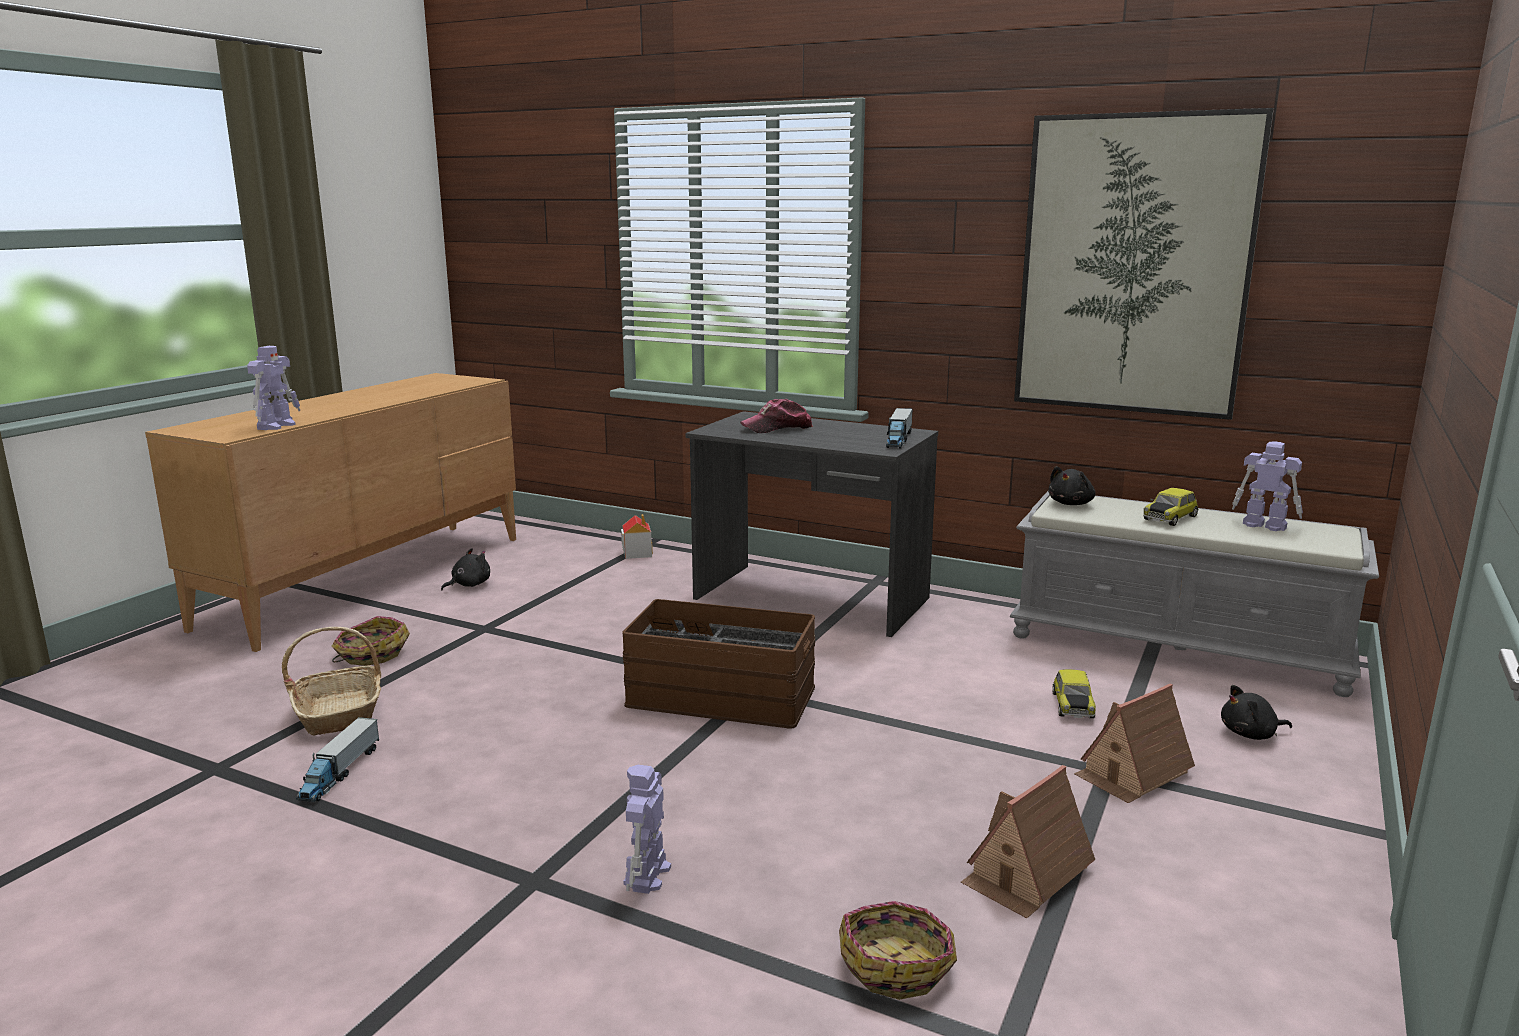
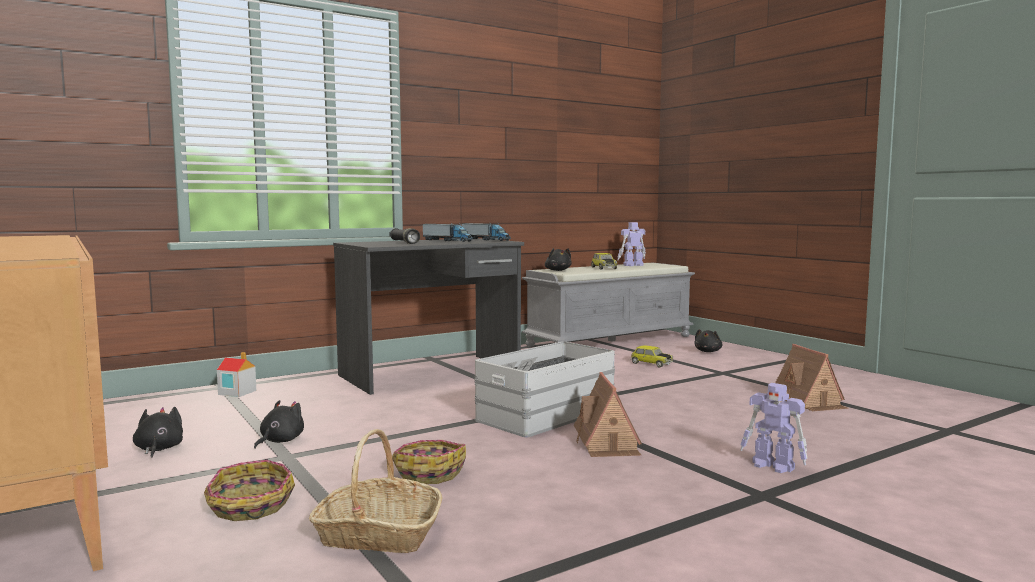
camera: 60 degrees left, 10 degrees down
(277, 426) = (44, 251): toy robot -> none
(340, 772) = (519, 545): toy truck -> toy truck (447, 240)
(520, 613) = (280, 441): none -> black plush toy
(720, 696) = (547, 414): brown storage box -> grey storage box
(777, 428) = (404, 242): cap -> black flashlight
(897, 964) = (882, 434): basket -> basket (429, 472)
(1132, 773) = (728, 370): toy house -> toy house (607, 443)
(1134, 266) = (553, 134): picture -> none

